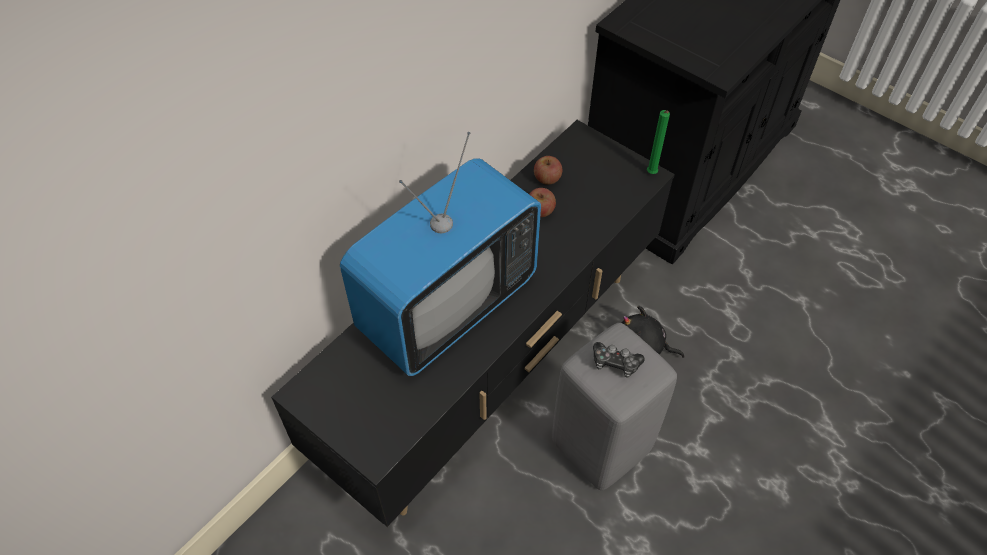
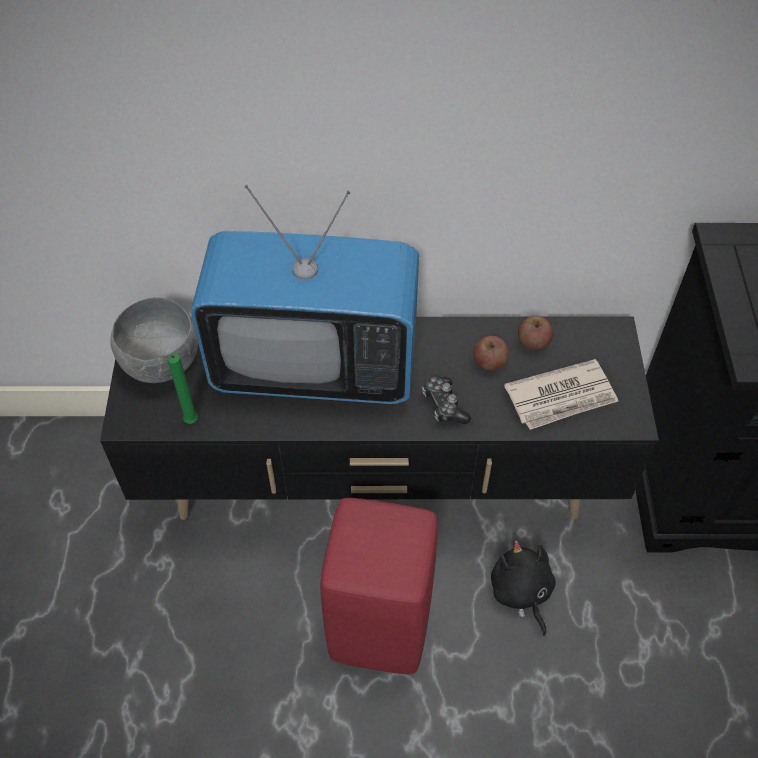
camera: 50 degrees right, 0 degrees up
(347, 397) = (164, 363): none -> grey bowl
(601, 444) = (381, 627): grey stool -> red stool
(602, 195) = (562, 397): none -> newspaper
(615, 363) = (379, 537): game controller -> game controller (444, 405)
(651, 174) = (634, 420): green candle -> green candle (189, 422)

